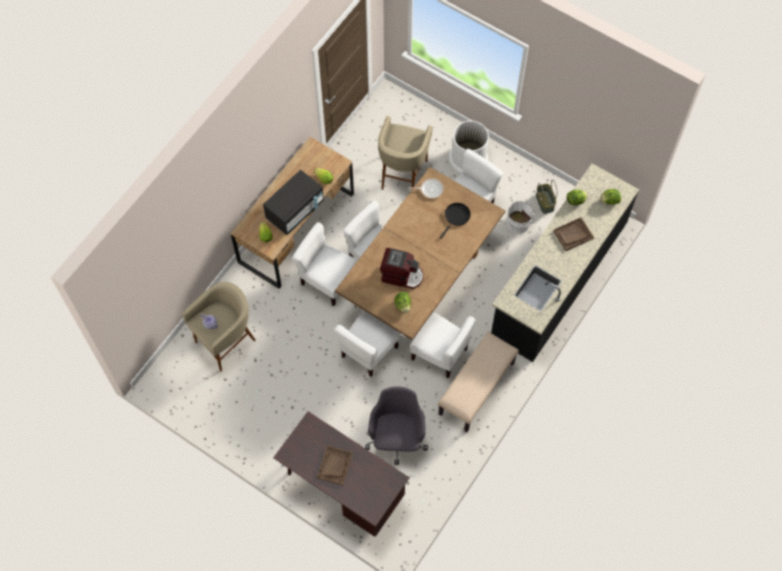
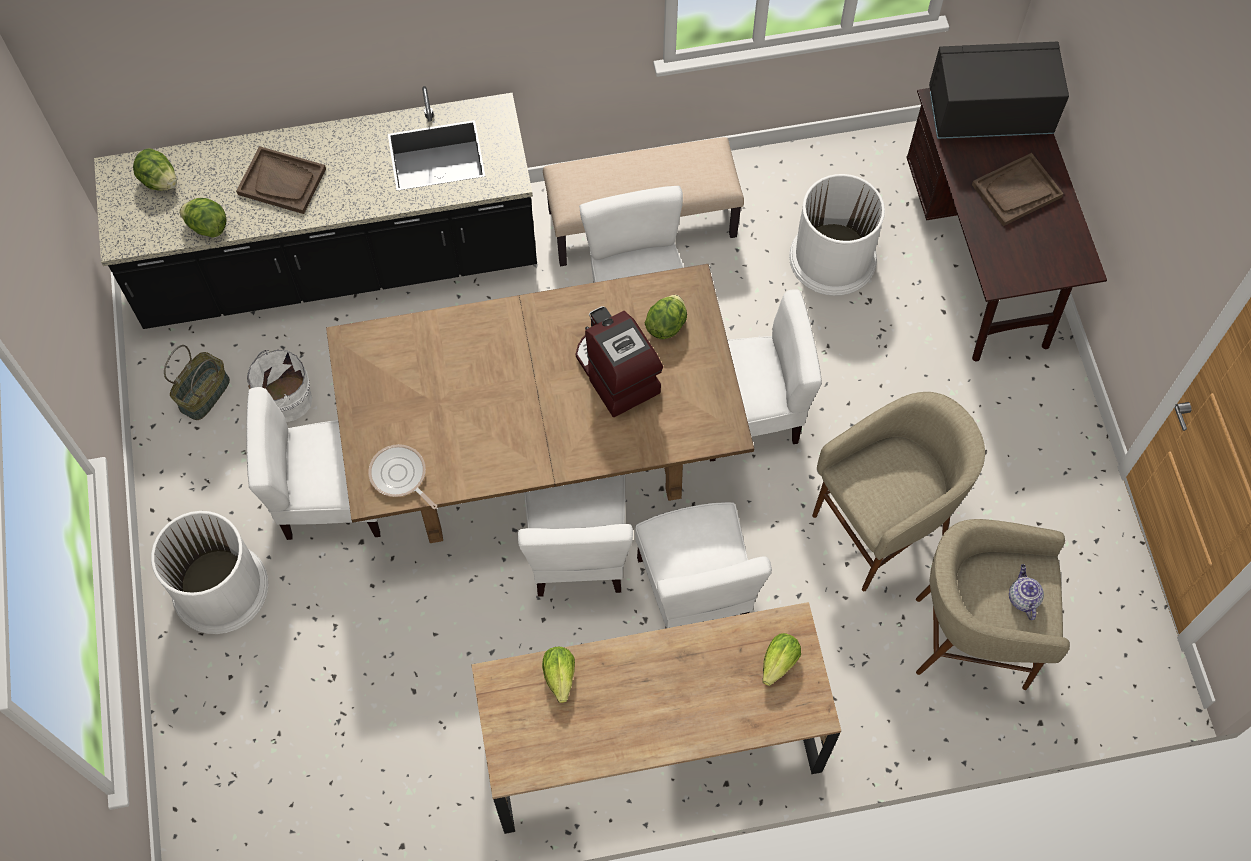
camera: 135 degrees left, 0 degrees up
(295, 210) = (676, 662): black microwave -> black microwave (989, 112)
(397, 438) = (832, 257): grey office chair -> white trash can
(402, 174) = (363, 664): beige stool -> beige stool (882, 528)
(456, 217) = (415, 388): black frying pan -> none

